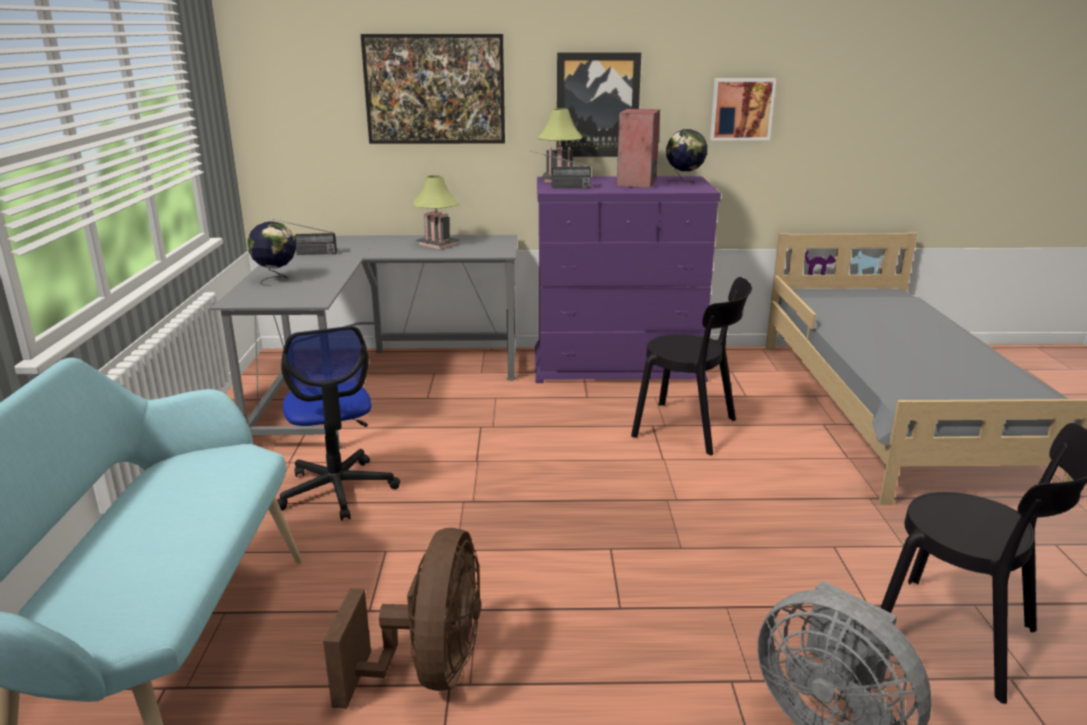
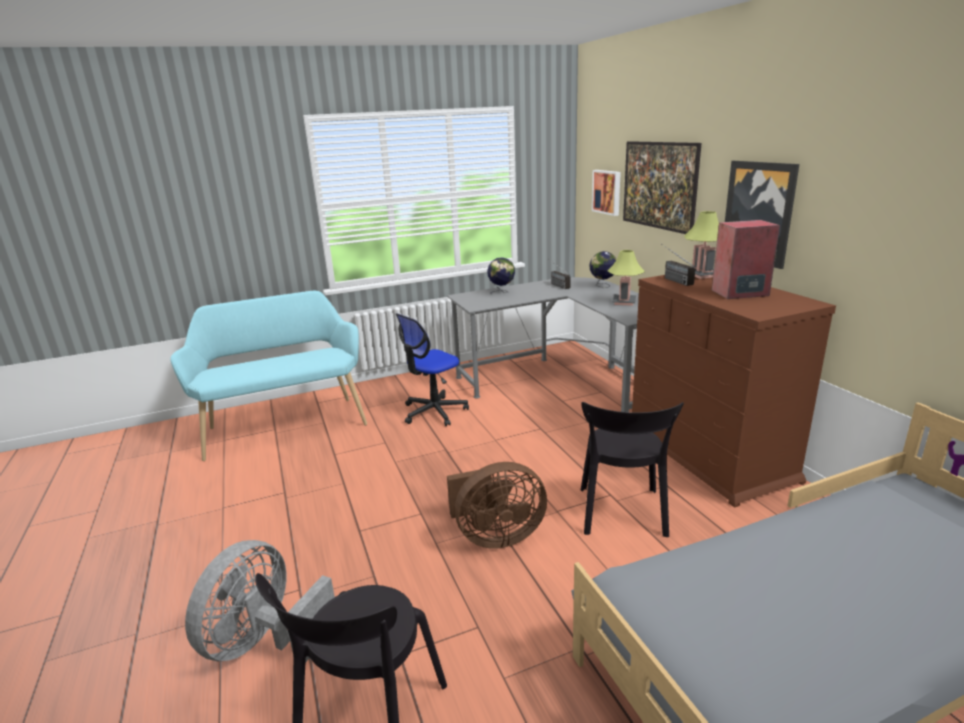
camera: 70 degrees right, 0 degrees up
(429, 670) = (293, 483): brown fan -> brown fan (496, 536)
(618, 364) = (709, 454): purple dresser -> brown dresser
(684, 182) = (782, 304): globe -> globe (602, 286)
(741, 109) = (898, 239): picture -> picture (607, 192)

